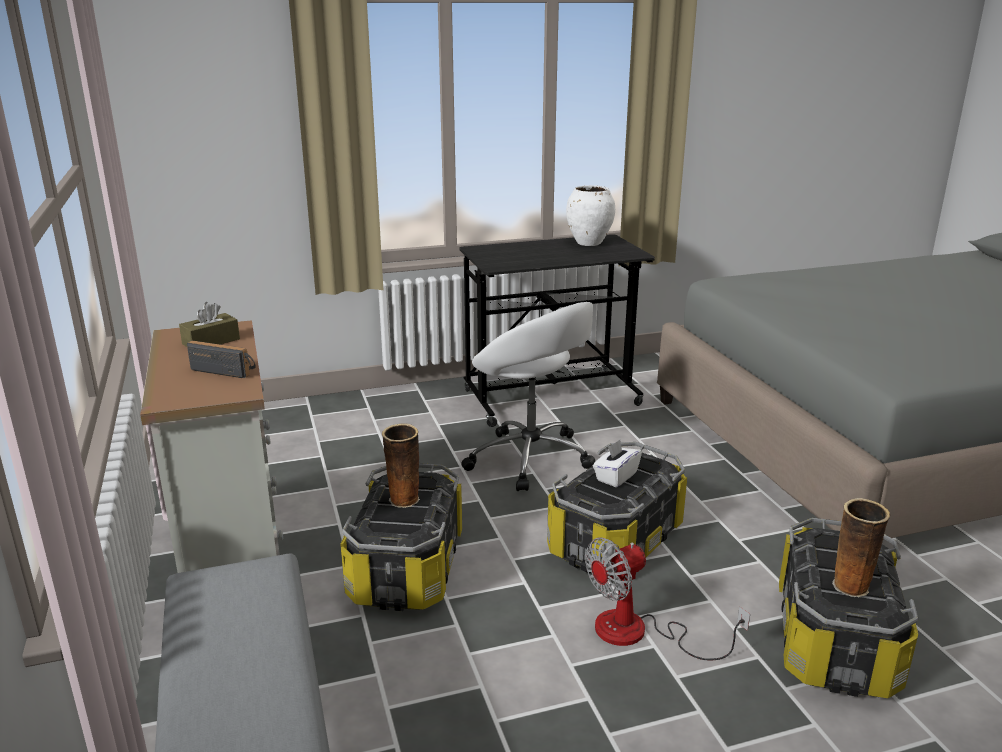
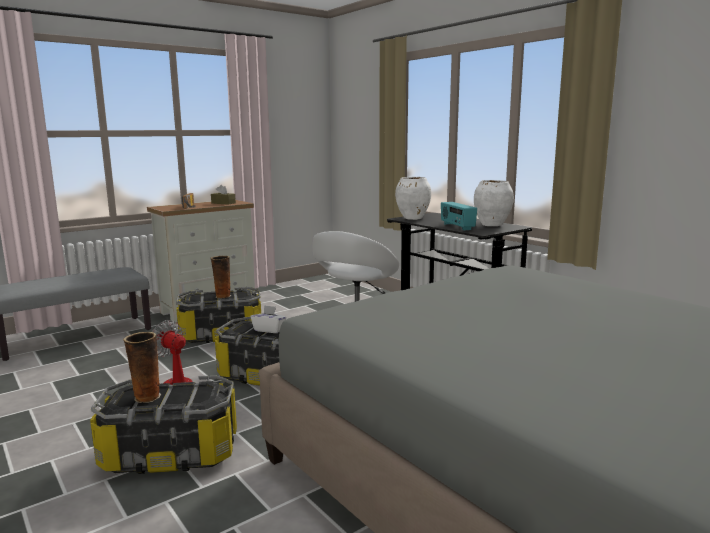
camera: 70 degrees right, 10 degrees down
(501, 261) = (413, 218): none -> white vase
(589, 256) = (457, 227): none -> radio

